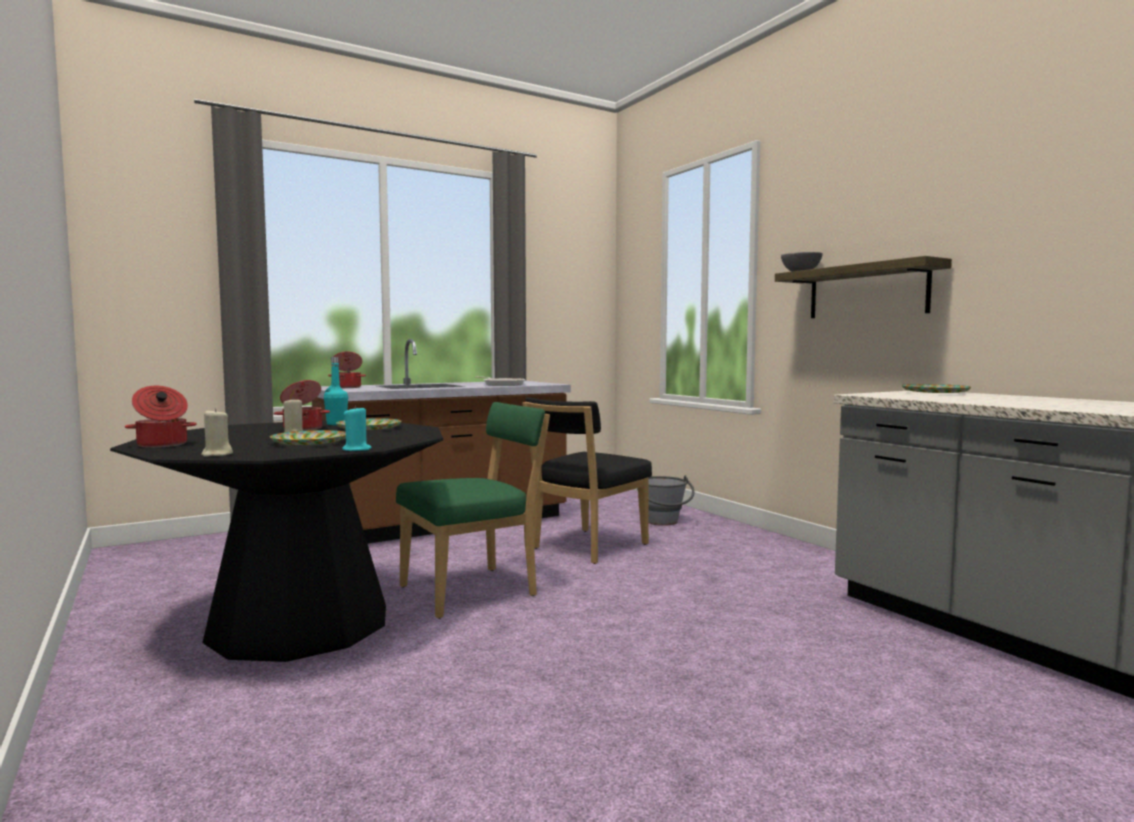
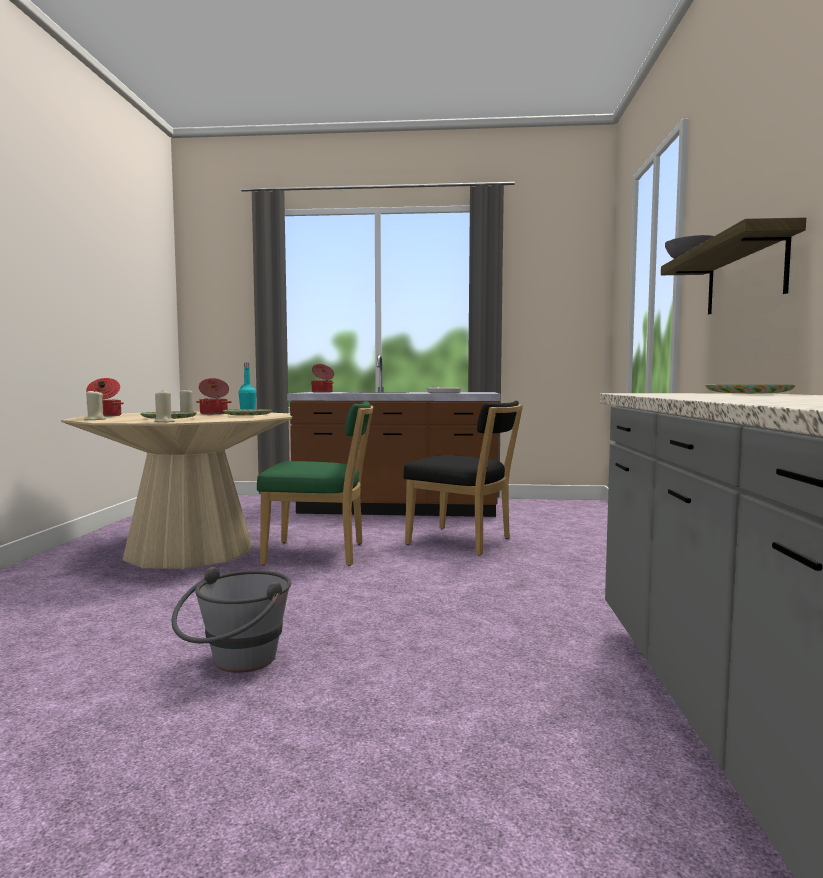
camera: 35 degrees right, 0 degrees up
(300, 623) = (190, 550): black dining table -> beige dining table
(357, 449) = (164, 422): turquoise candle -> beige candle
(586, 547) = (463, 542): black chair -> black chair turned 135 degrees counterclockwise
(663, 523) = (577, 536): grey bucket -> grey bucket (236, 664)

